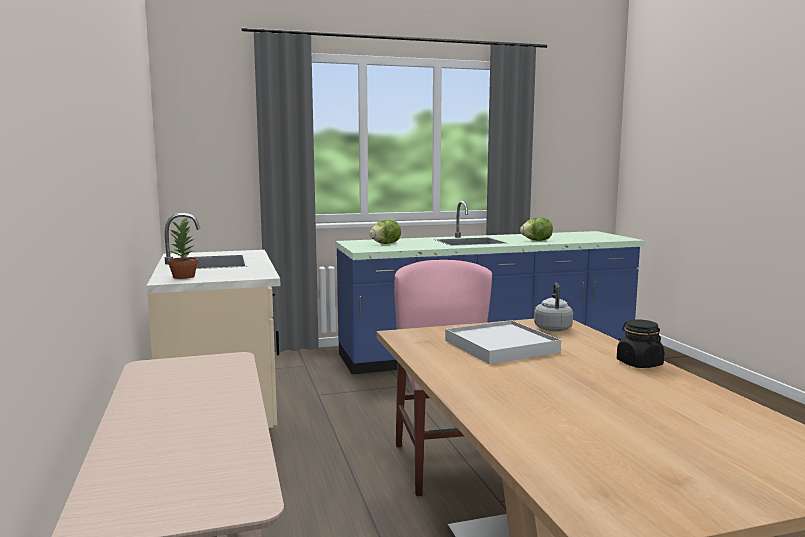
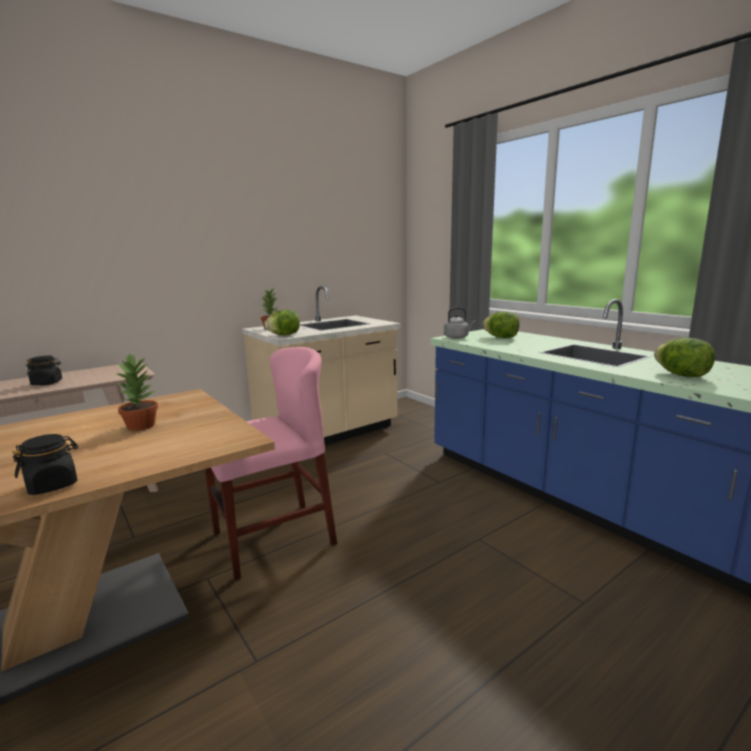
camera: 70 degrees right, 5 degrees up
(197, 407) = (47, 383): none -> black jar
(252, 275) = (284, 335): none -> lettuce
(500, 346) = (142, 425): white tray -> potted plant
(552, 328) = (211, 439): grey kettle -> grey kettle (457, 337)

